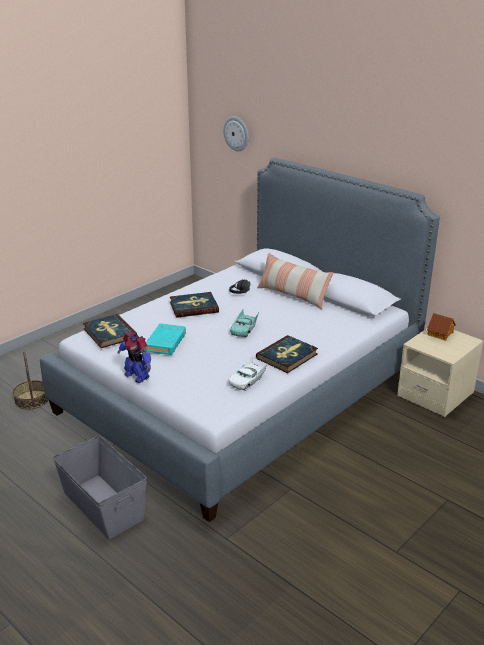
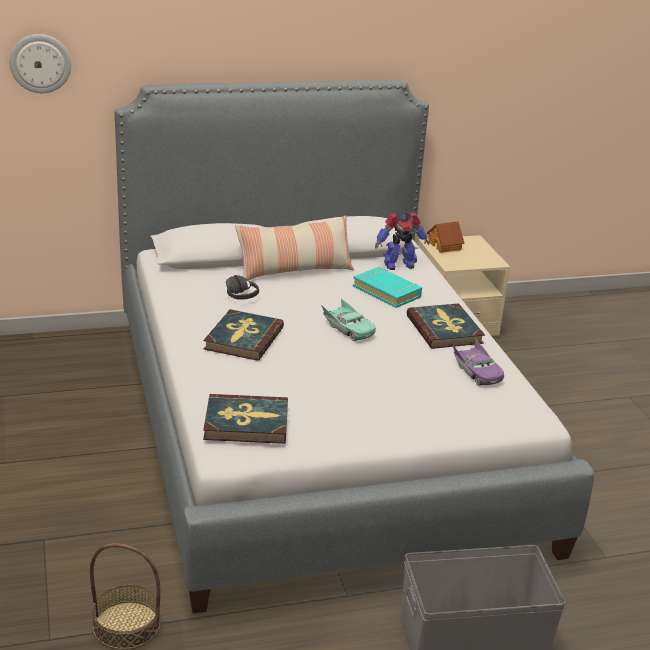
camera: 60 degrees left, 0 degrees up
(137, 376) = (391, 441): toy robot -> toy robot (398, 265)
(166, 342) = (326, 389): turquoise book -> turquoise book (387, 291)
(247, 380) = (476, 372): white toy car -> purple toy car

